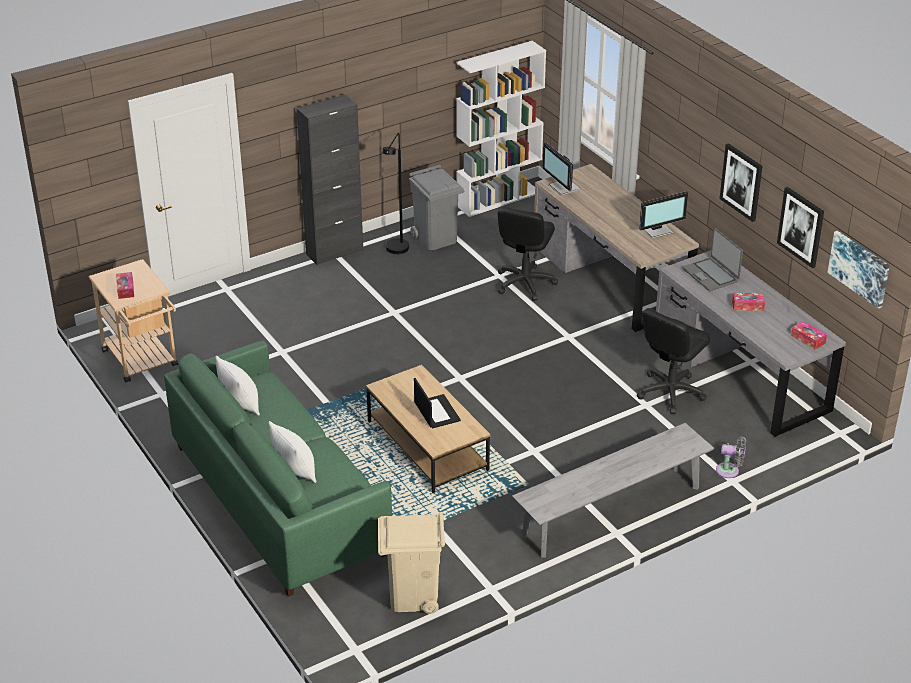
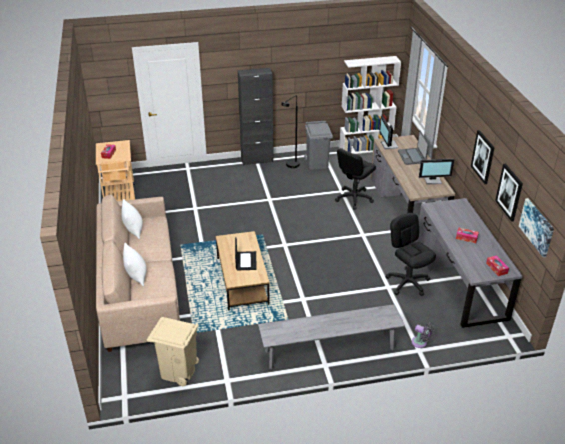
camera: 20 degrees right, 0 degrees up
(278, 499) = (140, 291): green sofa -> beige sofa
(670, 392) = (408, 283): black office chair -> black office chair turned 90 degrees clockwise
(711, 275) = (452, 214): laptop -> laptop (412, 157)

